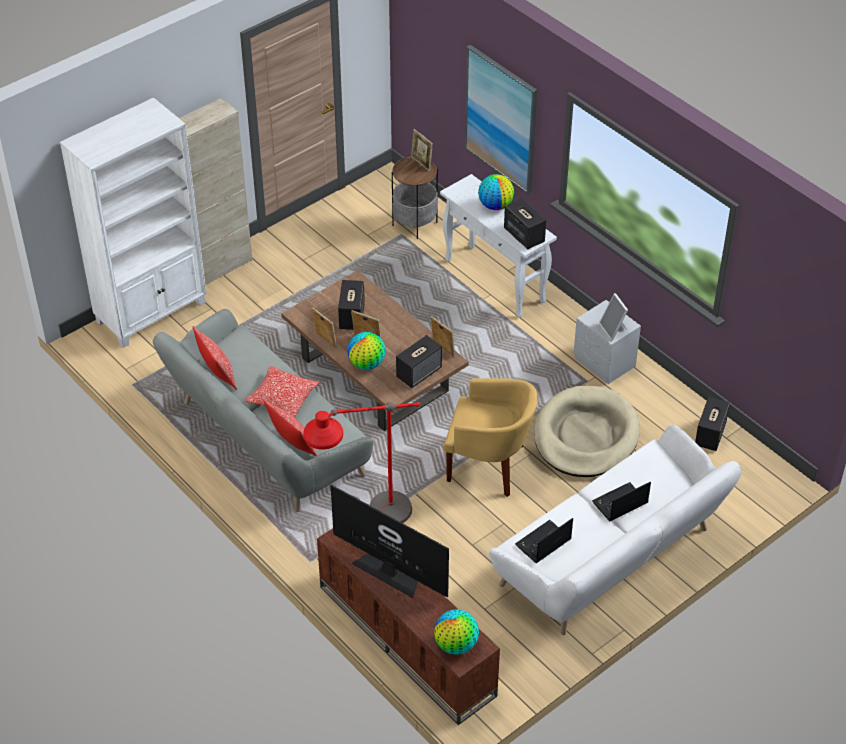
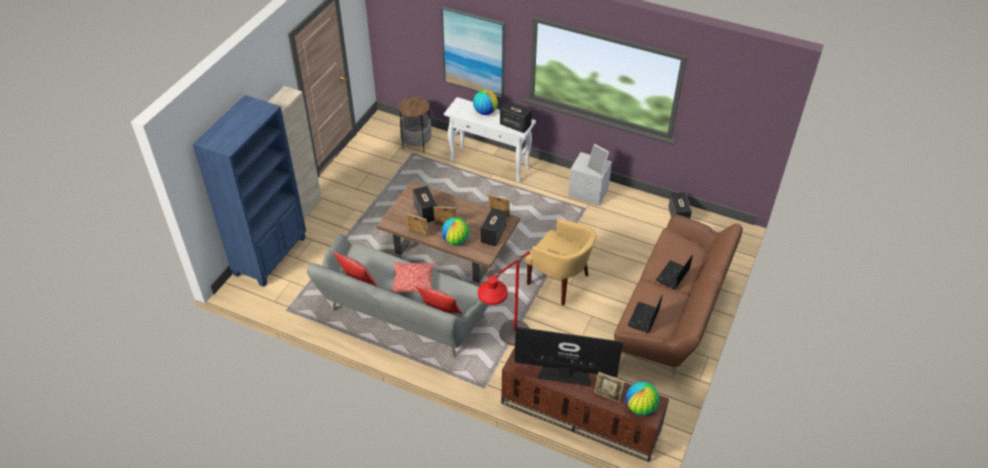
camera: 25 degrees left, 0 degrees up
(152, 312) = (271, 256): white bookcase -> blue bookcase
(421, 163) = (416, 100): picture frame -> picture frame (607, 396)
(489, 465) = (559, 282): yellow armchair -> yellow armchair turned 45 degrees clockwise
(586, 436) = (606, 242): beige dog bed -> none
(611, 559) = (671, 315): white sofa -> brown sofa

